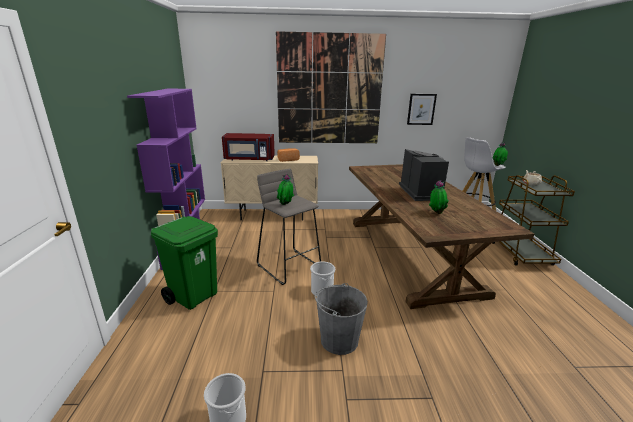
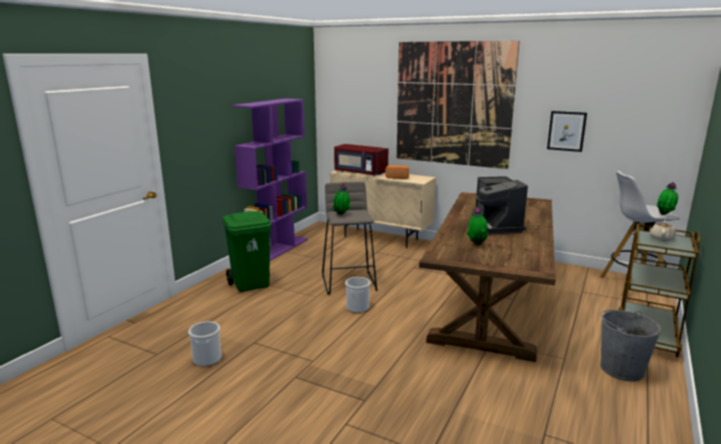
camera: 30 degrees right, 5 degrees down
(339, 340) = (332, 343): grey bucket -> grey bucket (621, 369)
(421, 193) = (496, 226): coffee machine -> coffee machine turned 150 degrees clockwise

